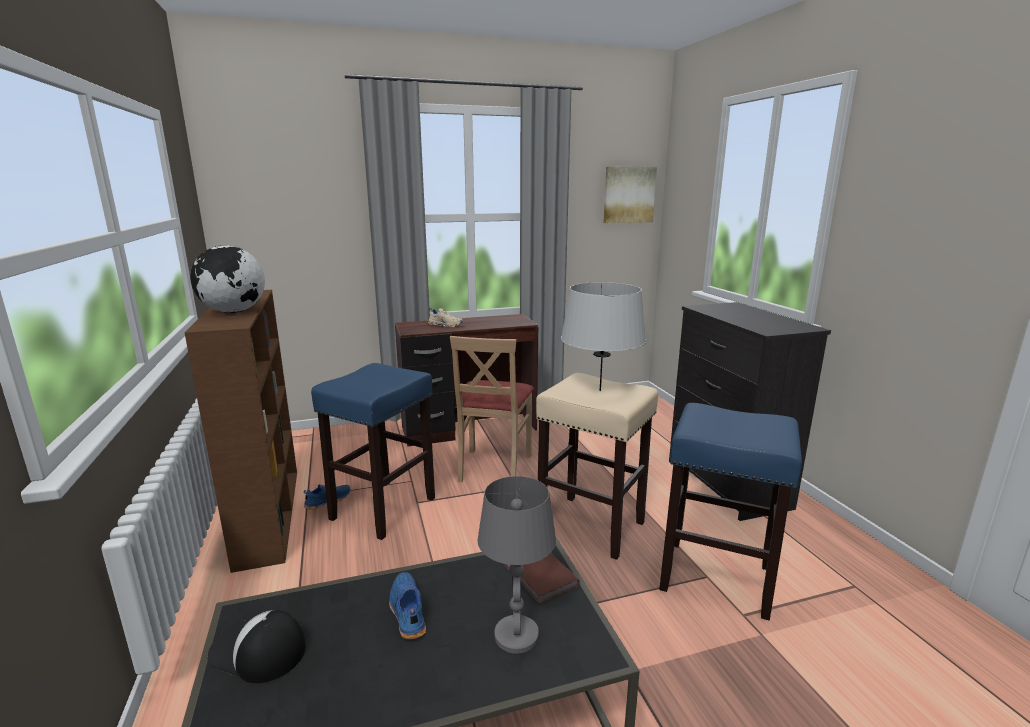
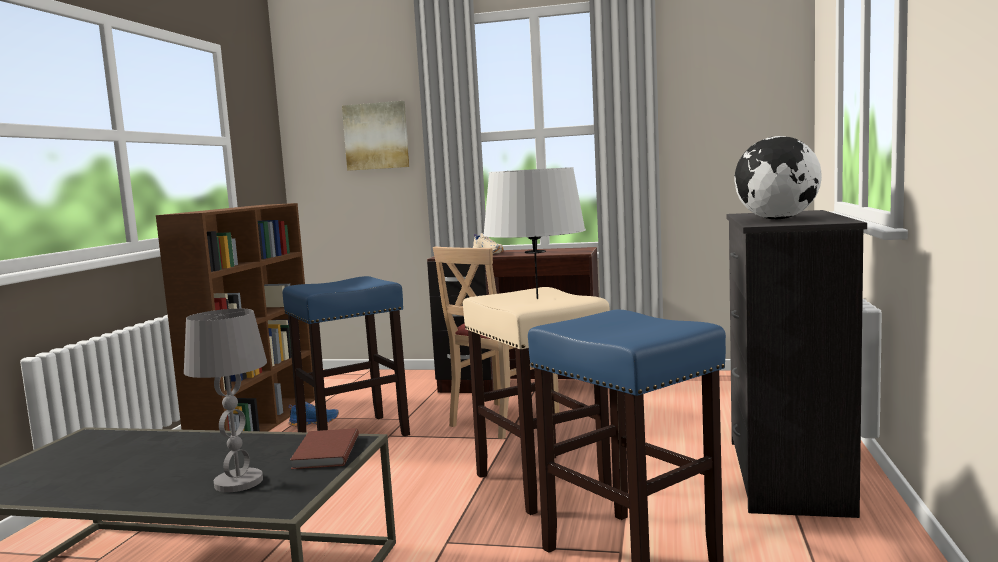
camera: 30 degrees right, 10 degrees down
(233, 312) = (222, 209): globe -> globe (777, 219)
(257, 651) = (65, 453): cap -> none
(406, 612) = (186, 454): blue shoe -> none
(628, 195) = (756, 92): picture -> picture (376, 136)

